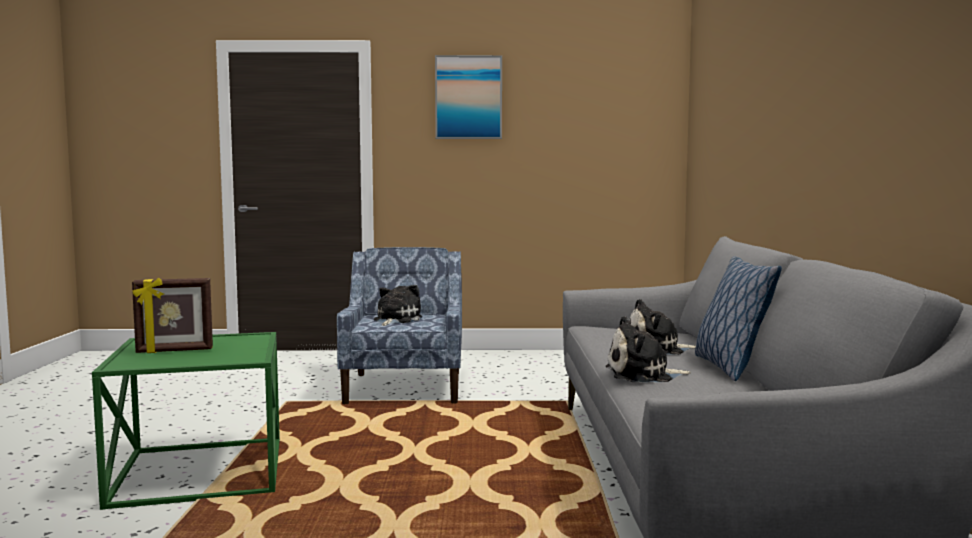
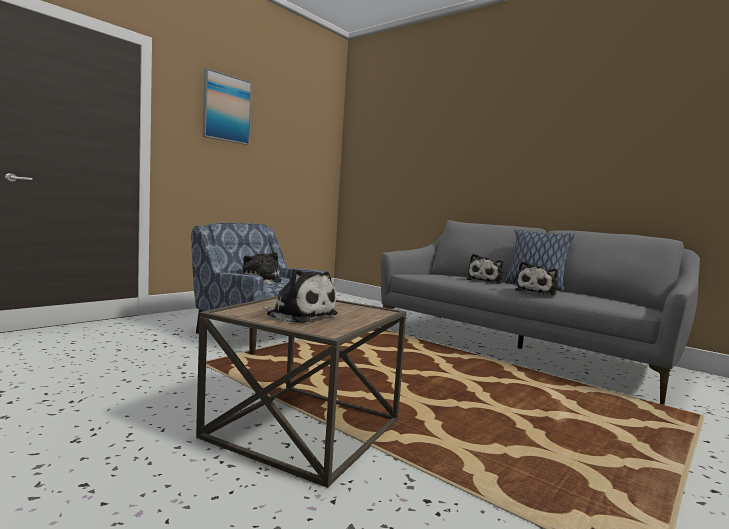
camera: 50 degrees left, 0 degrees up
(174, 351) = (299, 315): picture frame -> plush toy
(201, 471) = (303, 428): green side table -> brown side table

